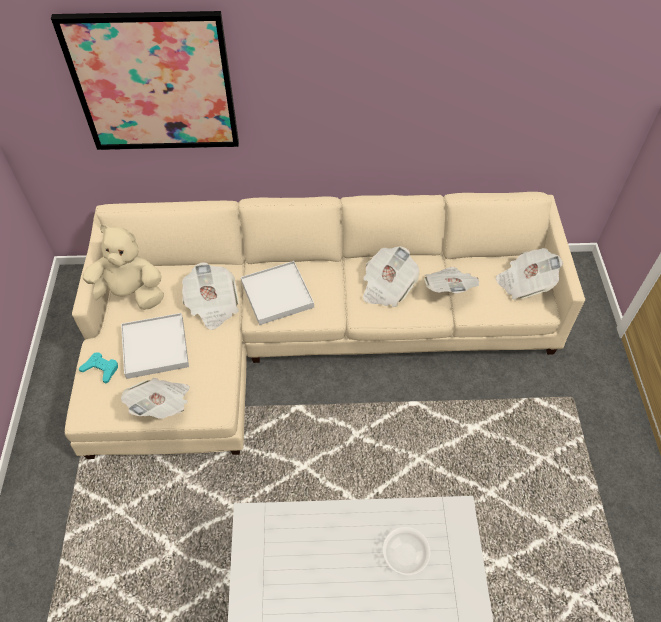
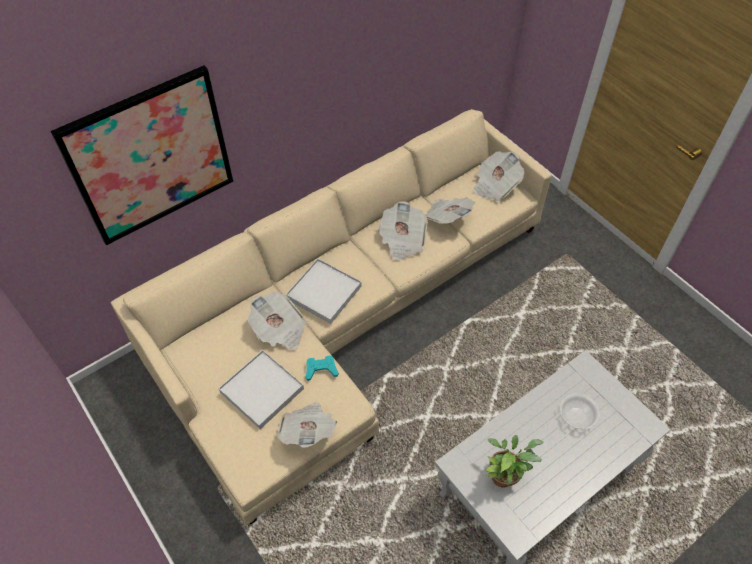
camera: 35 degrees left, 0 degrees up
(101, 369) = (230, 435): turquoise game controller -> turquoise game controller (321, 369)
(129, 294) = (198, 362): beige plush toy -> none
(284, 560) = (504, 474): none -> potted plant

